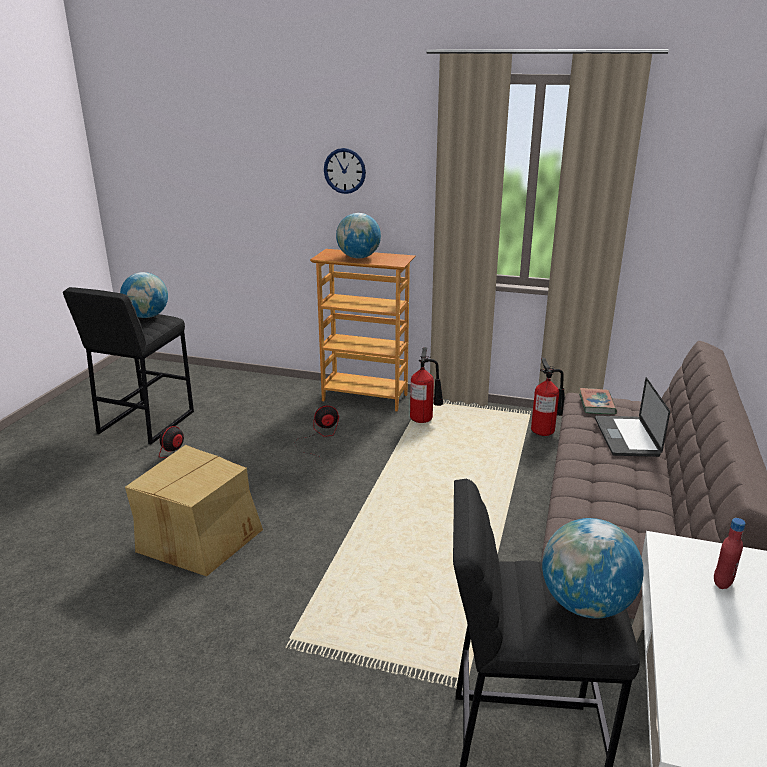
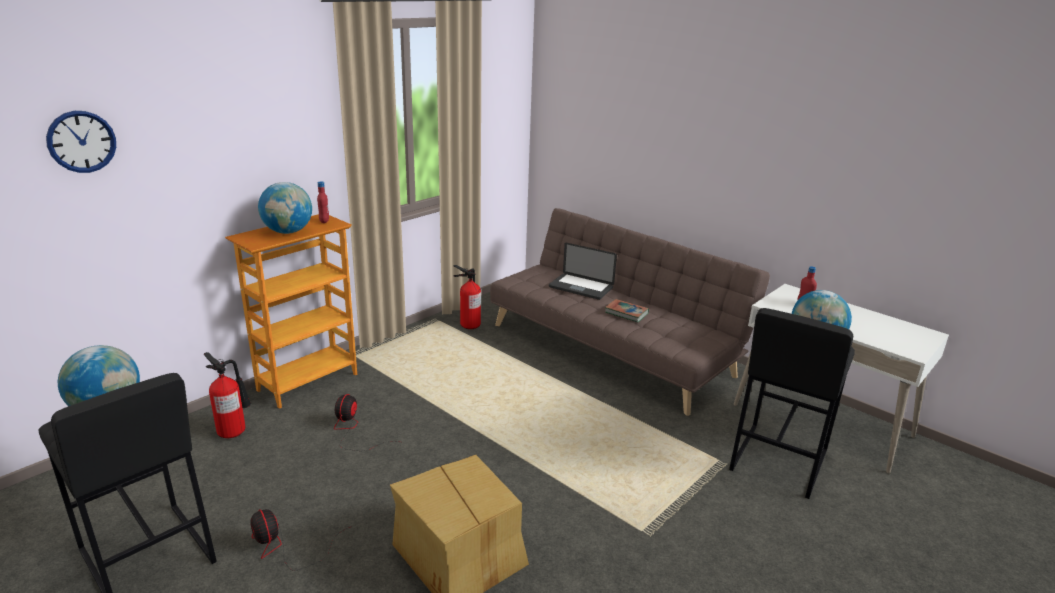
camera: 65 degrees left, 0 degrees up
(344, 171) = (232, 140): wall clock -> wall clock (81, 141)
(397, 259) = (324, 221): none -> red bottle
(424, 420) = (390, 366): fire extinguisher -> fire extinguisher (234, 431)
(596, 404) = (528, 279): book -> book (626, 313)

